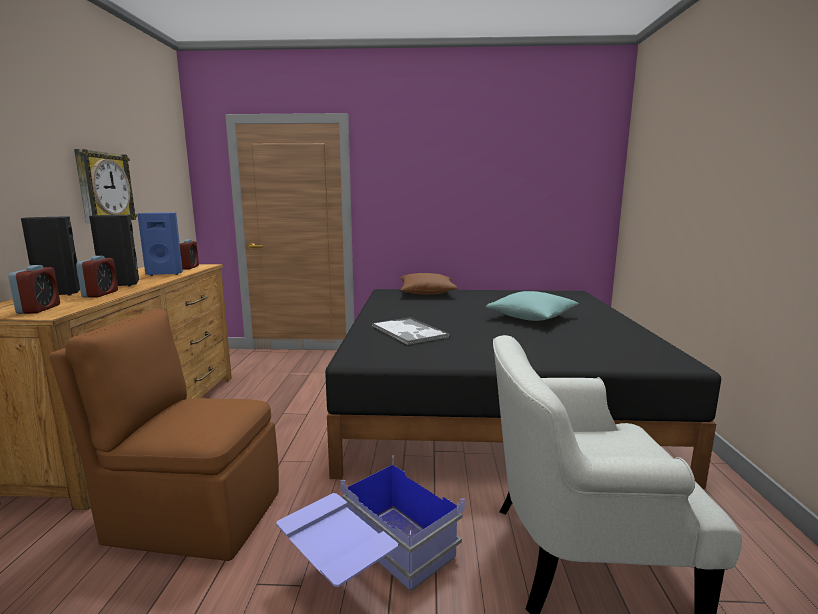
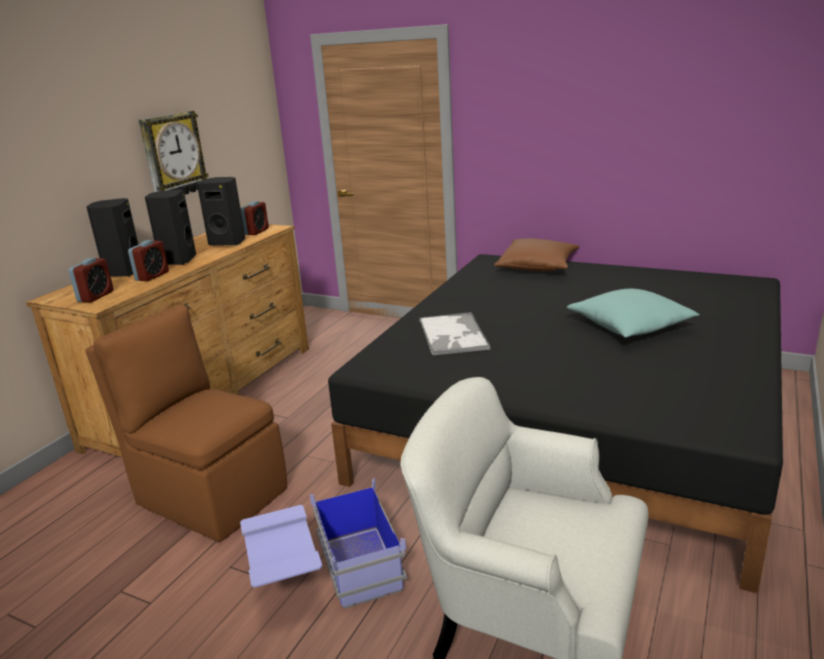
camera: 25 degrees right, 10 degrees up
(166, 273) = (228, 242): blue speaker -> black speaker

